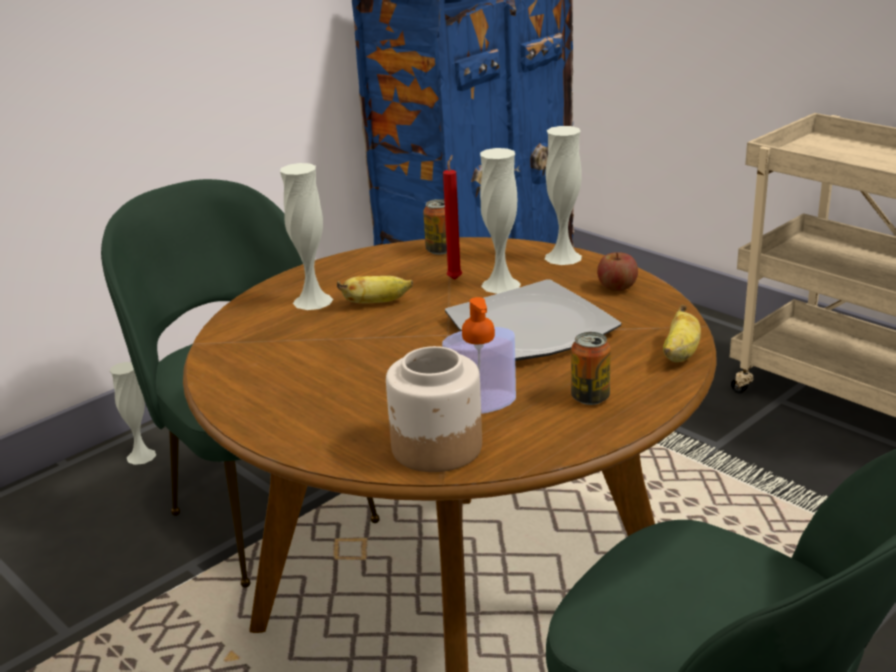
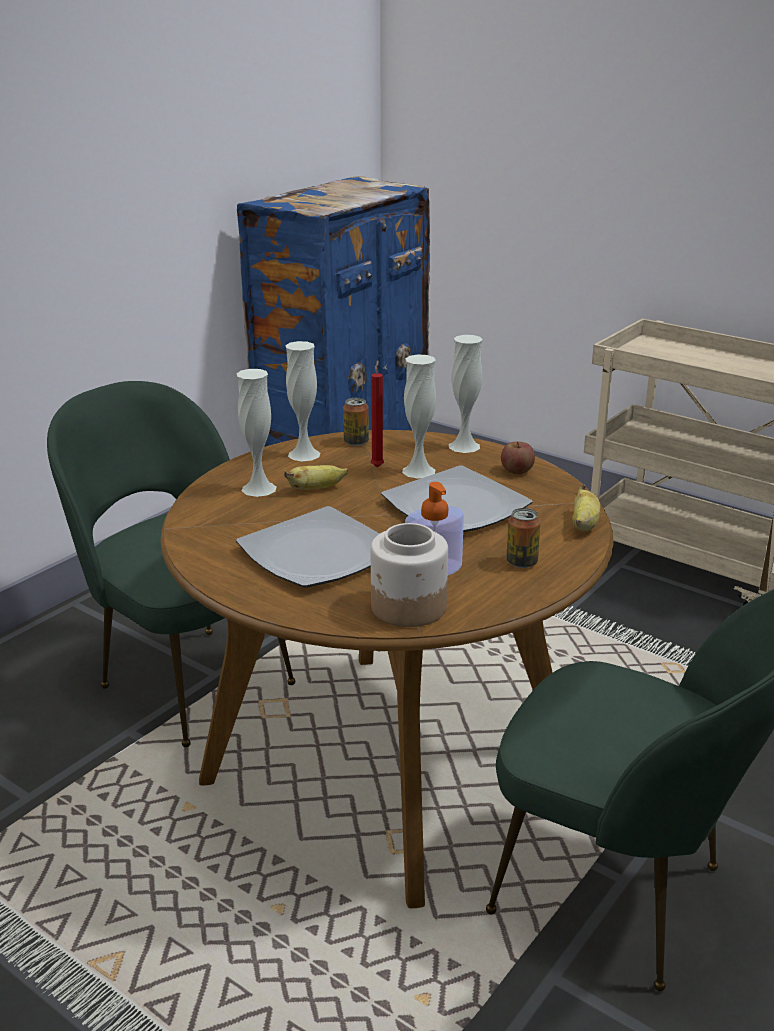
camera: 10 degrees left, 0 degrees up
(141, 456) = (58, 637): white vase -> white vase (304, 454)
(351, 379) = (317, 554): none -> plate

